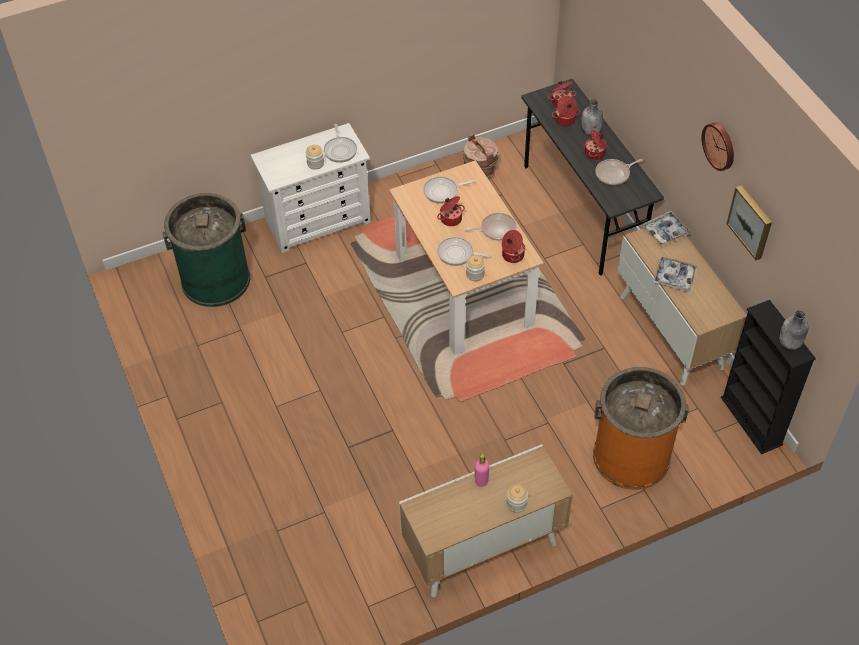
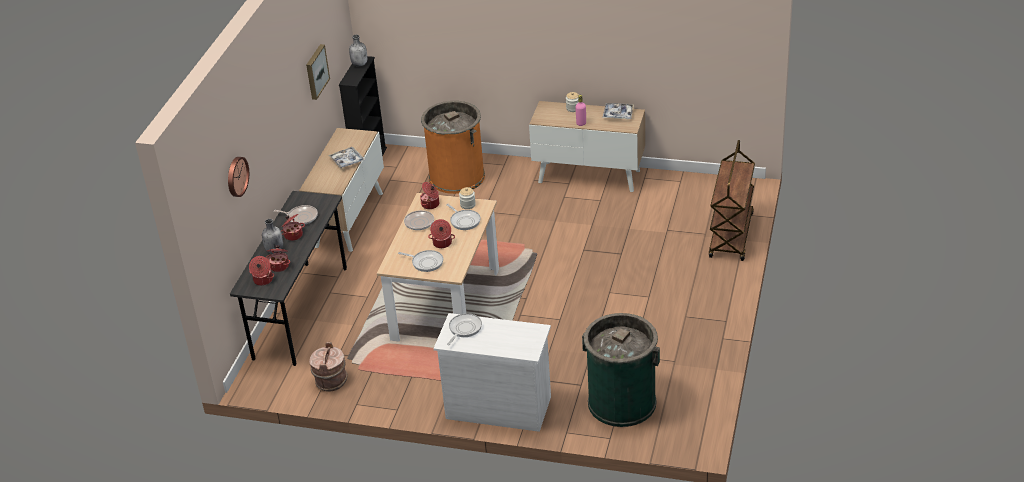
camera: 140 degrees left, 15 degrees down
(243, 544) = (731, 236): none -> brown cart
(315, 163) = (494, 328): jar -> none
(665, 232) = (315, 184): tray -> tray (618, 114)
(720, 145) = (292, 72): wall clock -> wall clock (236, 176)

